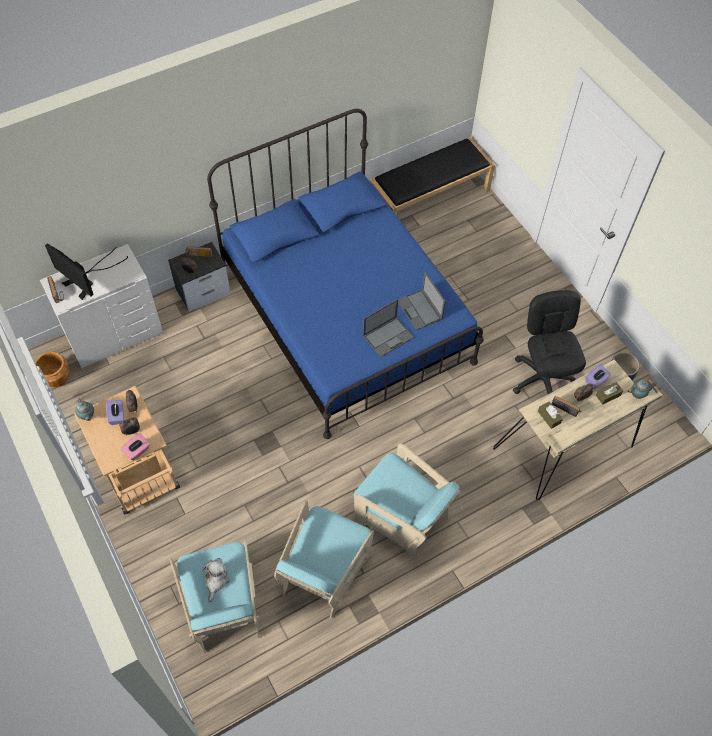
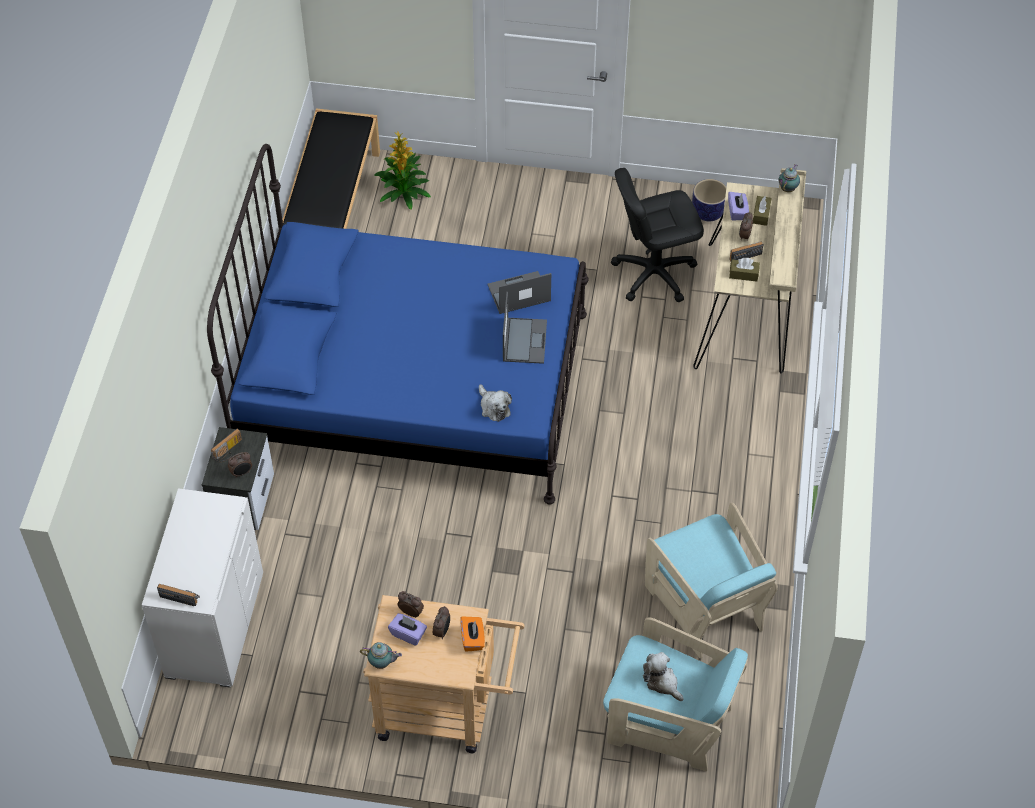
camera: 50 degrees left, 5 degrees down
(56, 378) = (219, 722): brown planter -> none
(87, 280) = (192, 557): monitor -> none
(137, 451) = (472, 639): pink tissue box -> orange tissue box
(325, 353) = (494, 407): none -> plush toy
(402, 517) = (702, 496): turquoise armchair -> none
(420, 310) = (518, 293): laptop -> laptop turned 150 degrees clockwise
(473, 219) = (403, 191): none -> potted plant
(542, 378) = (653, 273): black office chair -> black office chair turned 45 degrees counterclockwise

